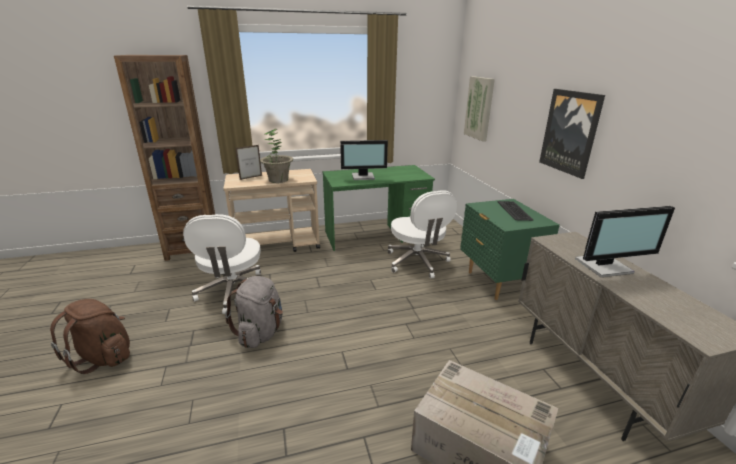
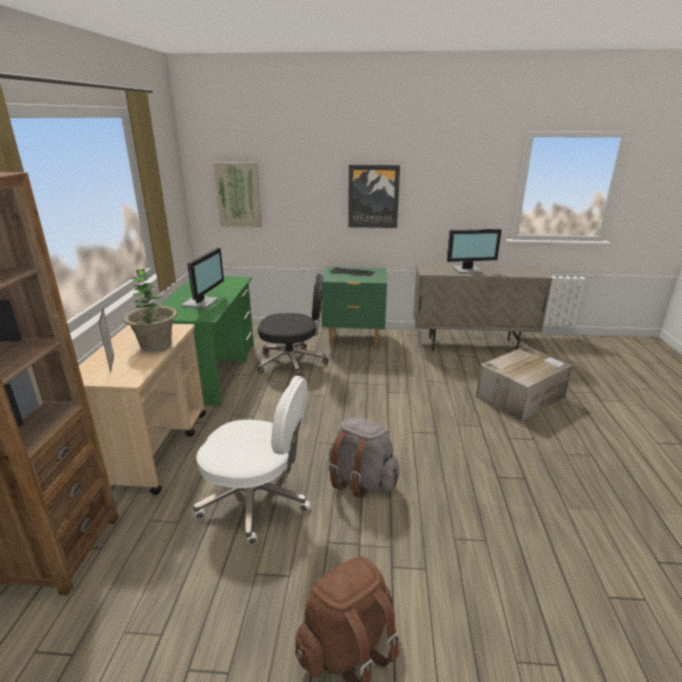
camera: 70 degrees left, 0 degrees up
(417, 262) = (293, 363): white office chair -> black office chair
(605, 267) = (468, 270): monitor -> monitor turned 75 degrees clockwise

